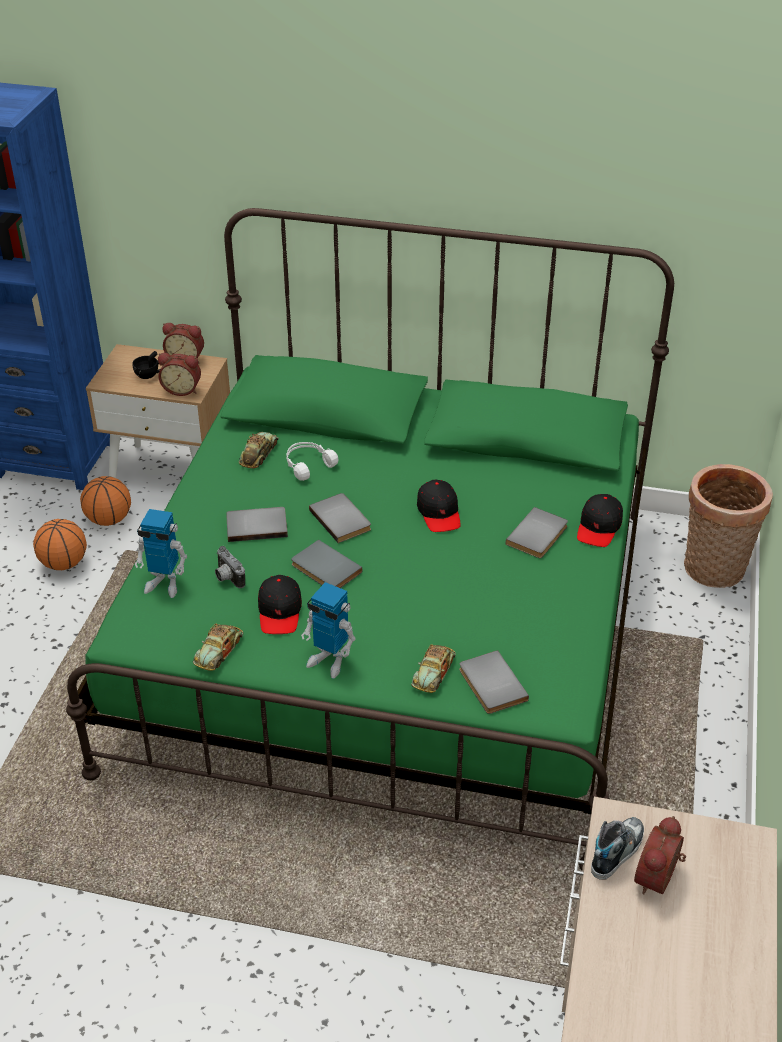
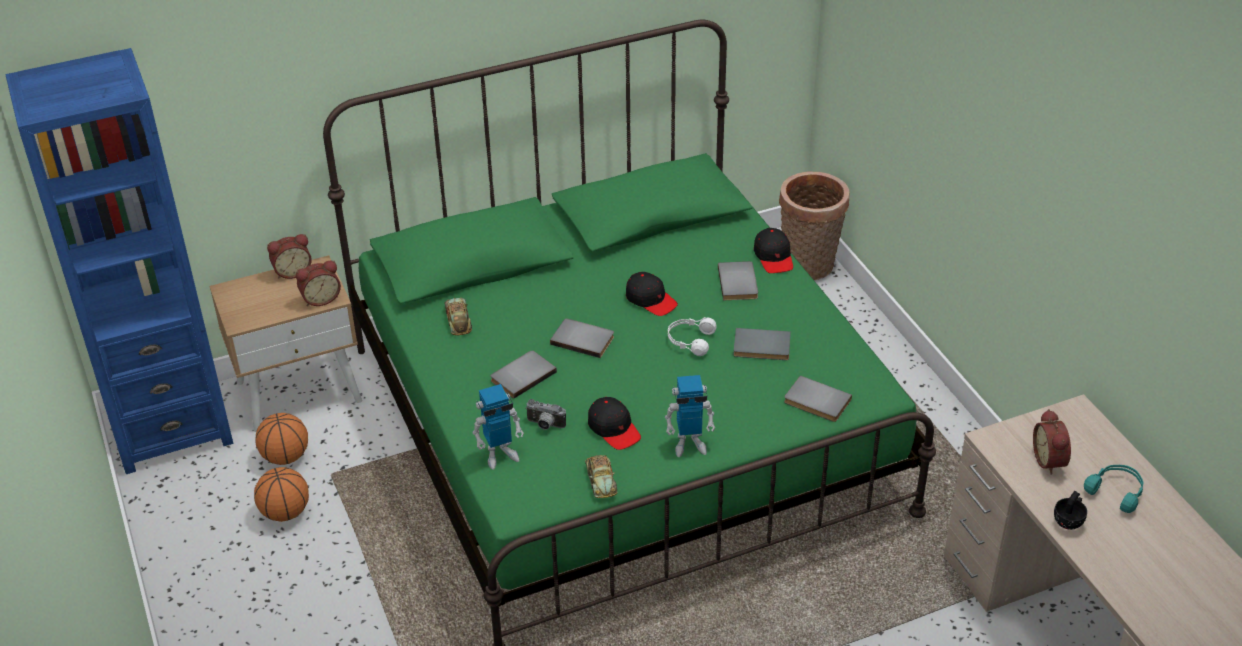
camera: 35 degrees left, 0 degrees up
(149, 374) = (275, 299): black cup -> black cup (1069, 520)
(308, 465) = (509, 310): white headphones -> white headphones (690, 341)
(324, 569) = (612, 382): grey book -> grey book (761, 347)
(433, 672) = (769, 413): toy car -> none
(616, 851) = (1011, 458): shoe -> none
(700, 958) = (1116, 491): none -> turquoise headphones

